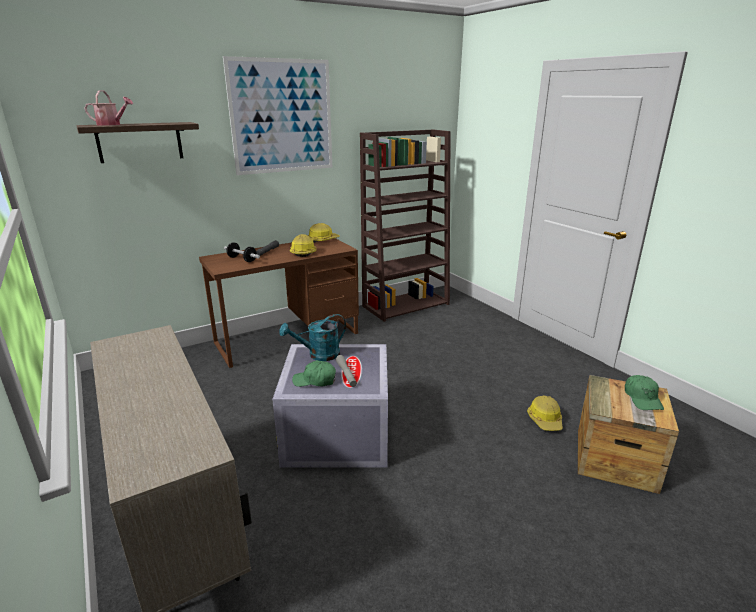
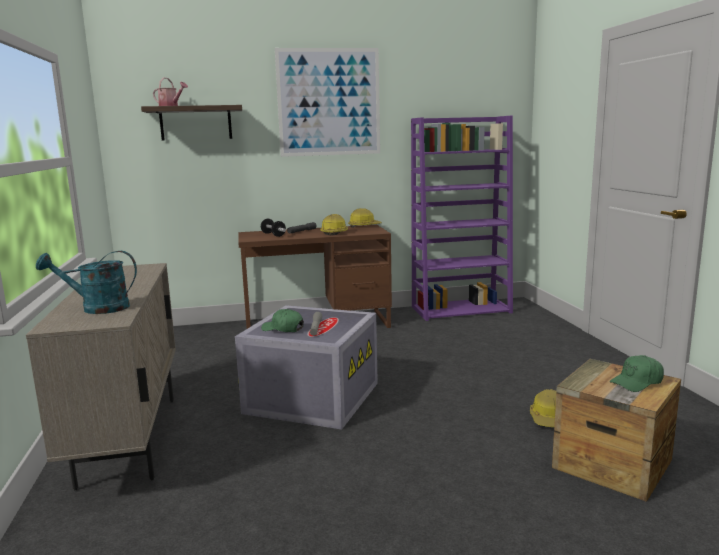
camera: 20 degrees right, 10 degrees down
(318, 355) = (302, 314): turquoise watering can -> turquoise watering can (97, 308)
(406, 305) = (461, 310): brown bookcase -> purple bookcase
(642, 398) = (637, 382): green cap -> green cap turned 45 degrees clockwise

